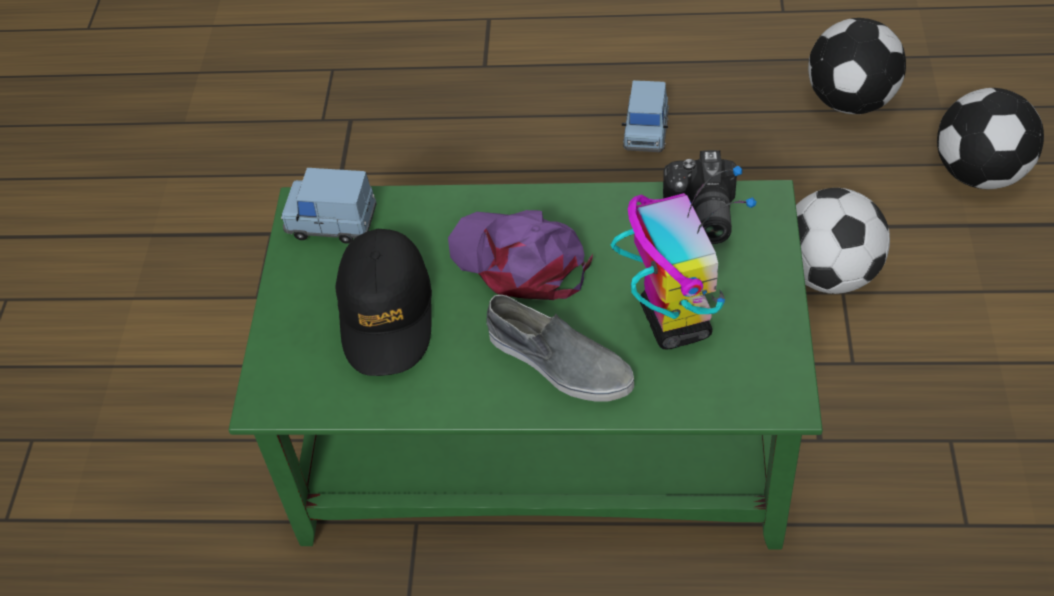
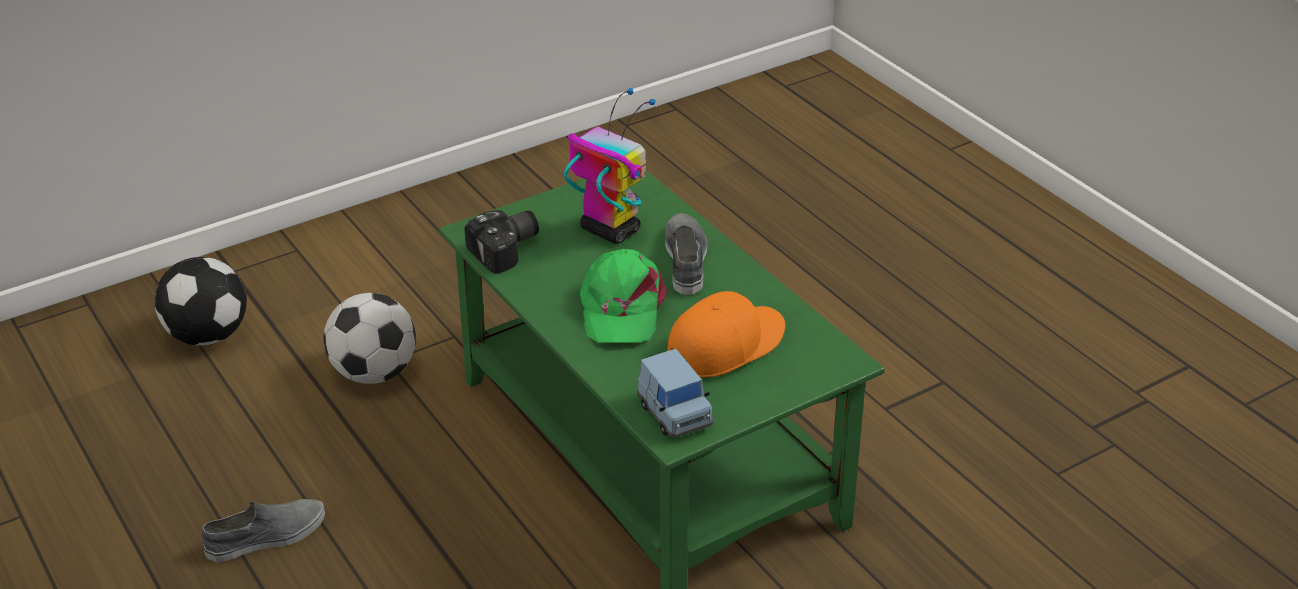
camera: 130 degrees left, 15 degrees down
(386, 313) = (725, 345): black cap -> orange cap
(520, 260) = (621, 308): purple cap -> green cap
(646, 132) = (267, 537): blue toy car -> grey shoe
(674, 320) = (609, 230): toy robot -> toy robot turned 90 degrees clockwise
(851, 101) = (149, 426): football -> none

